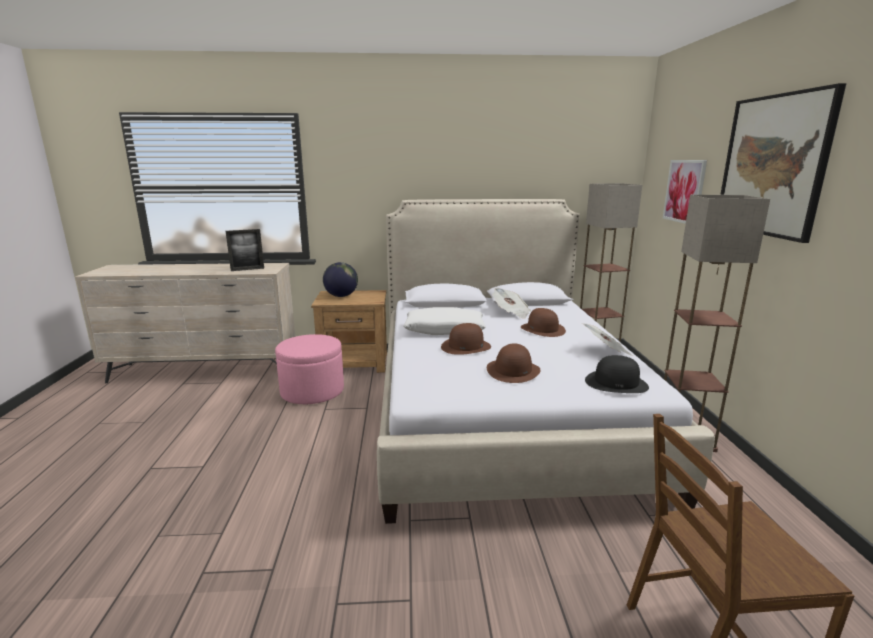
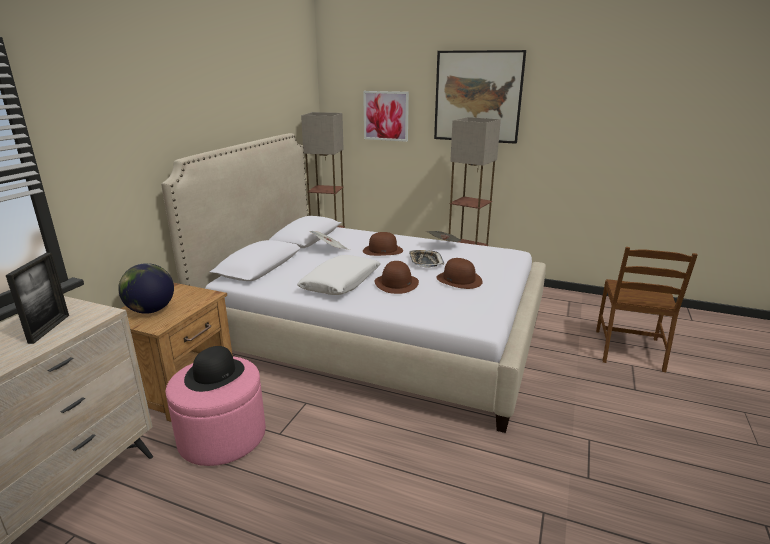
camera: 65 degrees left, 5 degrees up
(542, 350) = (425, 261): none -> tray
(616, 383) = (498, 258): black hat -> black hat (215, 374)

